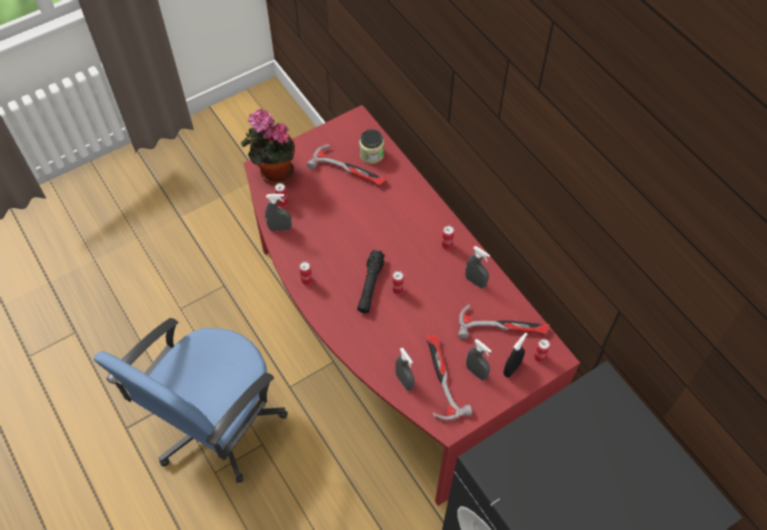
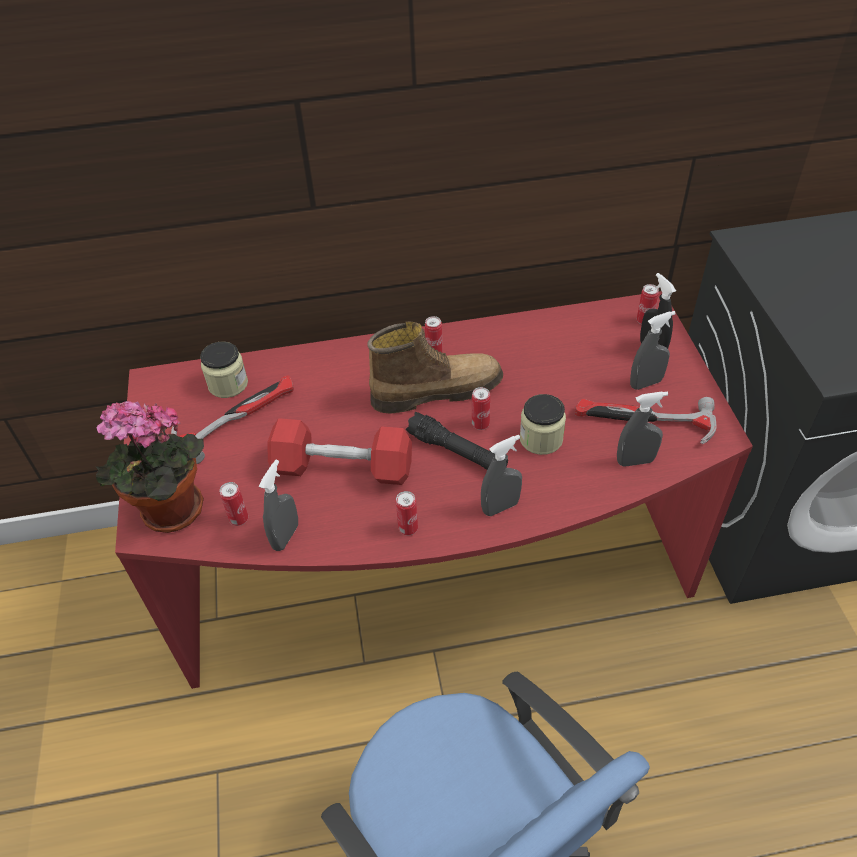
camera: 65 degrees left, 10 degrees down
(335, 234) = (343, 468): none -> red dumbbell
(400, 325) = (541, 439): none -> jar
(414, 258) = (436, 390): none -> boot
(475, 281) = (506, 343): grey spray bottle -> grey spray bottle (500, 507)
(503, 326) = (585, 338): hammer -> none

